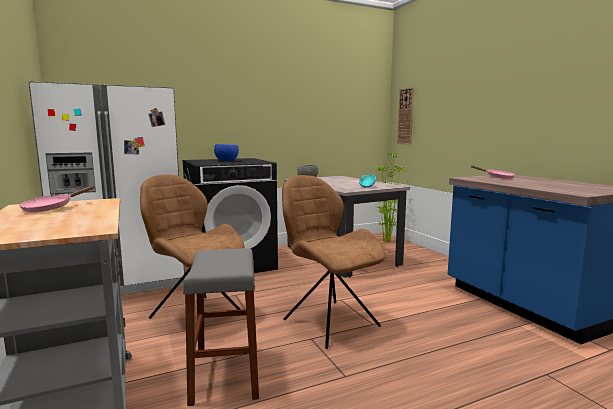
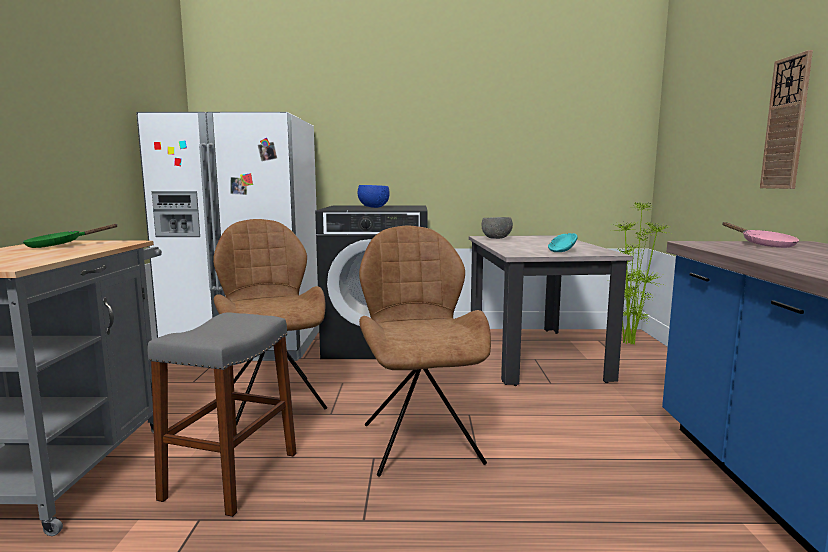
camera: 25 degrees right, 0 degrees up
(52, 208) = (60, 245): pink frying pan -> green frying pan
(406, 116) = (675, 143): wall clock -> wall clock (786, 123)

